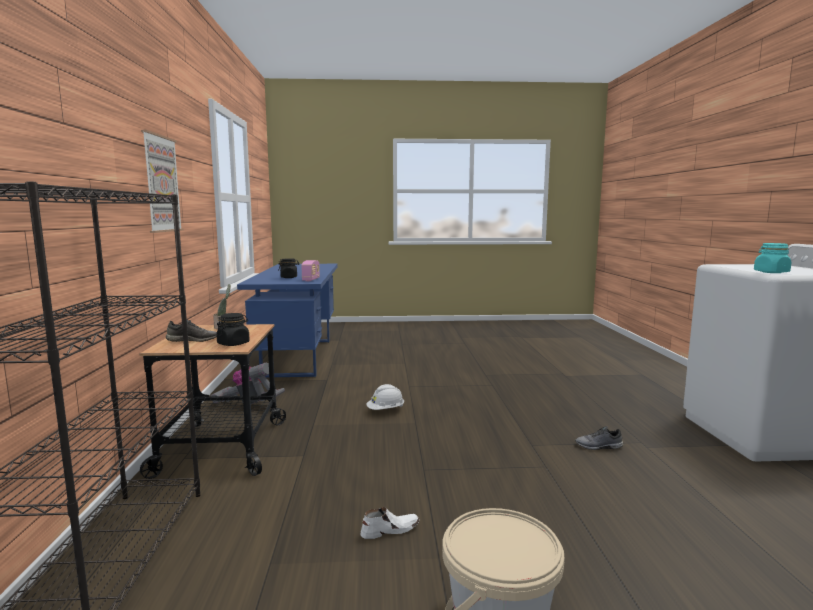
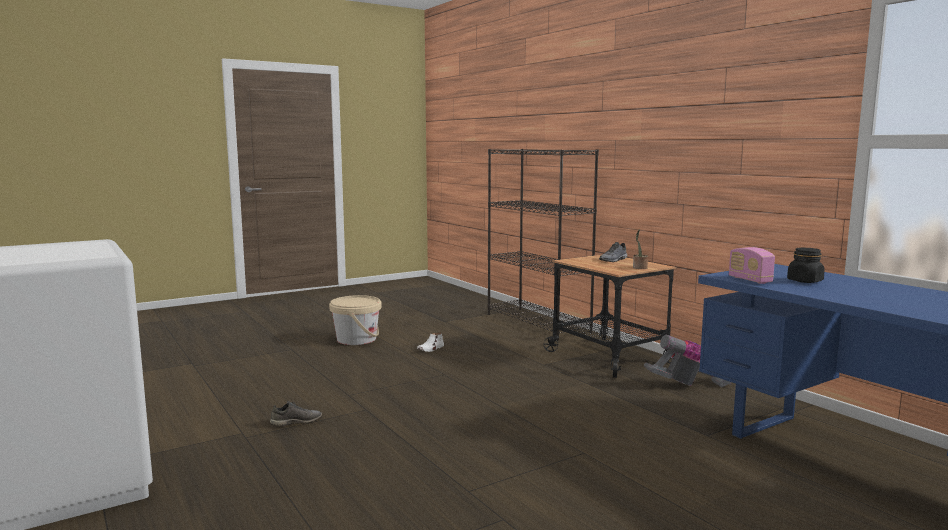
camera: 150 degrees right, 0 degrees up
(161, 184) = (694, 136): picture -> none
(233, 343) = (579, 261): black jar -> none
(385, 410) = (549, 410): white hard hat -> none
(771, 272) = (90, 244): turquoise jar -> none

